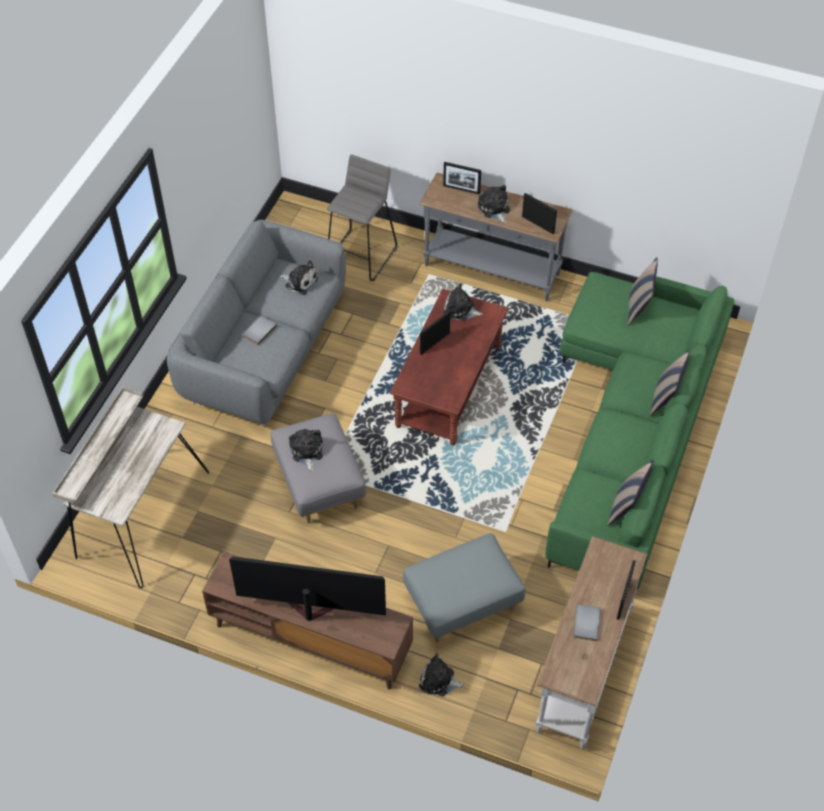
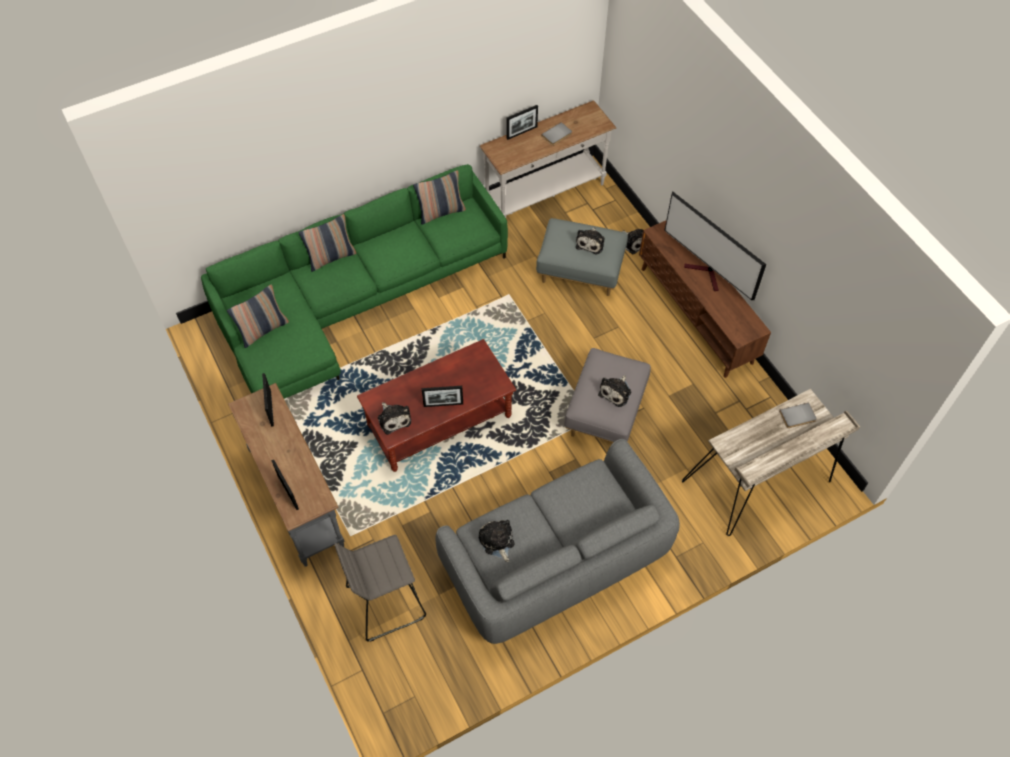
camera: 140 degrees left, 5 degrees up
(258, 331) = (573, 515): grey book -> grey book (798, 417)
(494, 209) = (286, 450): plush toy -> plush toy (591, 243)

